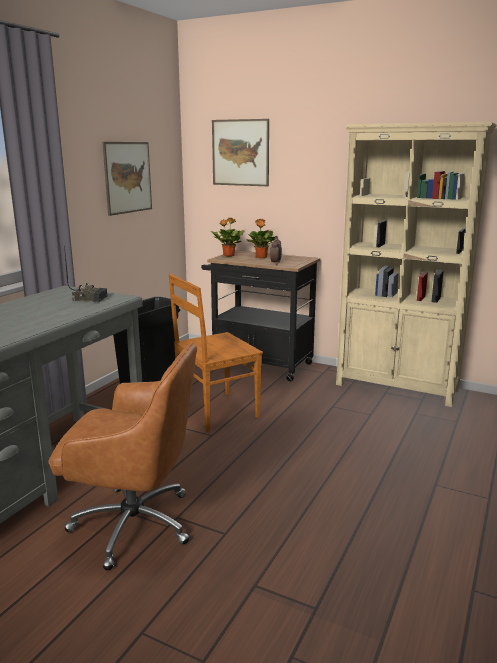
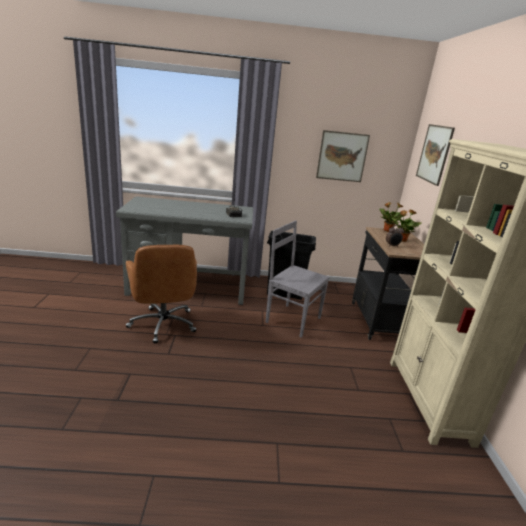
camera: 60 degrees right, 5 degrees up
(215, 411) = (292, 319): brown chair -> grey chair

